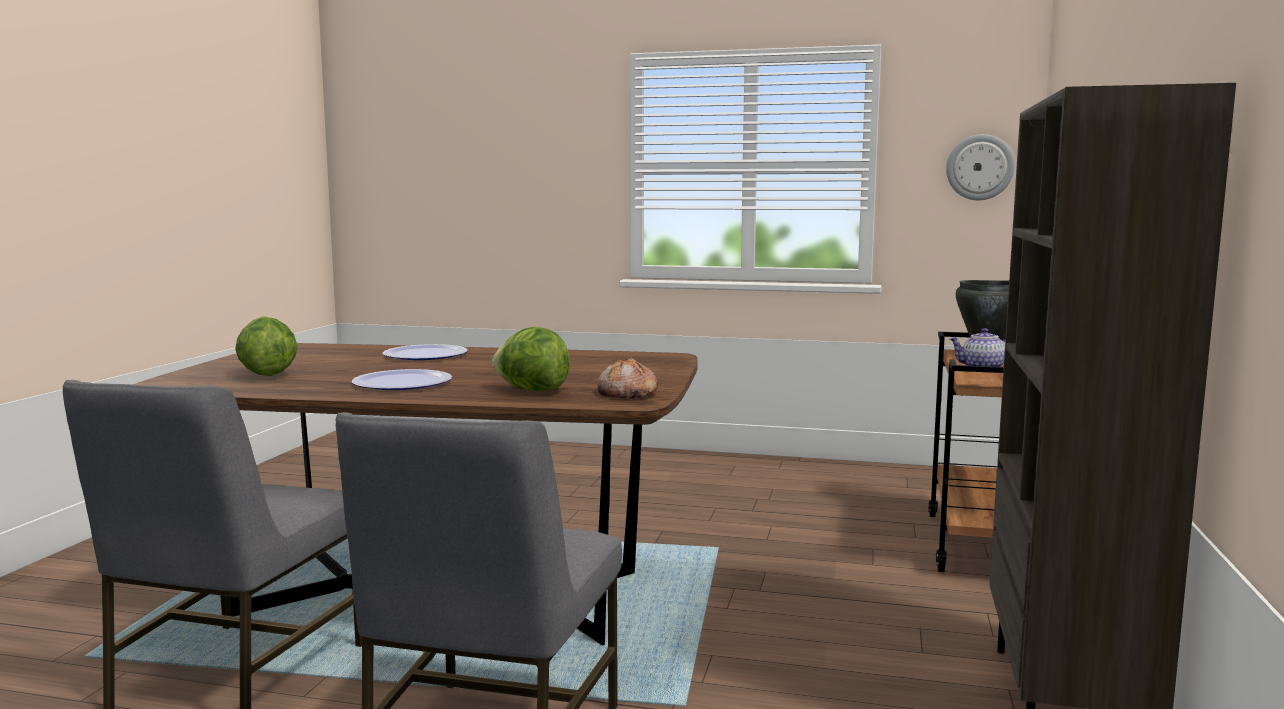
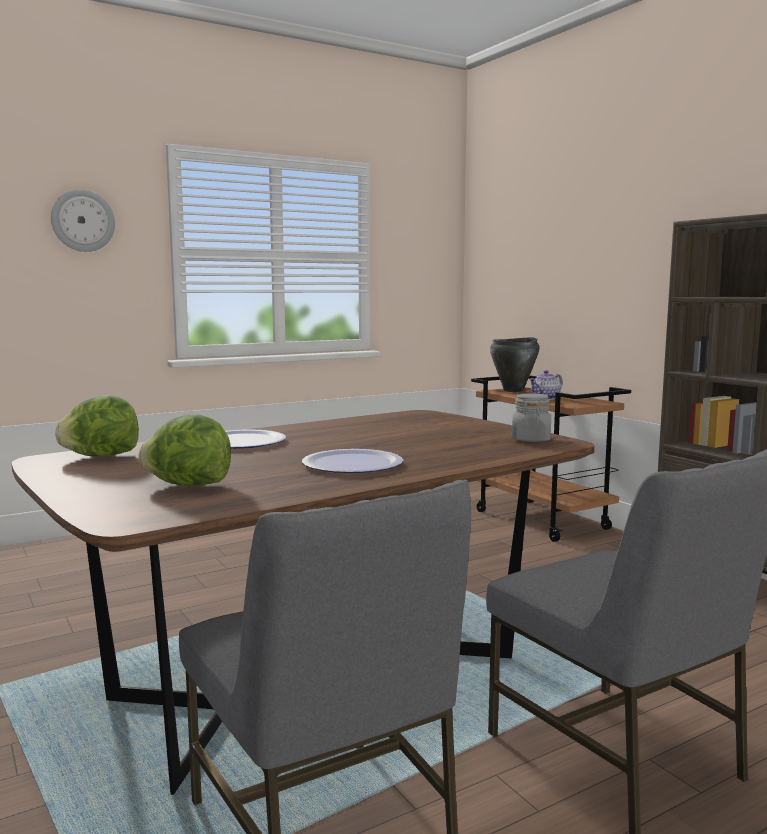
camera: 45 degrees left, 0 degrees up
(532, 390) = (469, 449): lettuce -> lettuce (101, 456)
(626, 394) = (531, 439): bread -> grey jar
(980, 167) = (432, 261): wall clock -> wall clock (83, 221)

